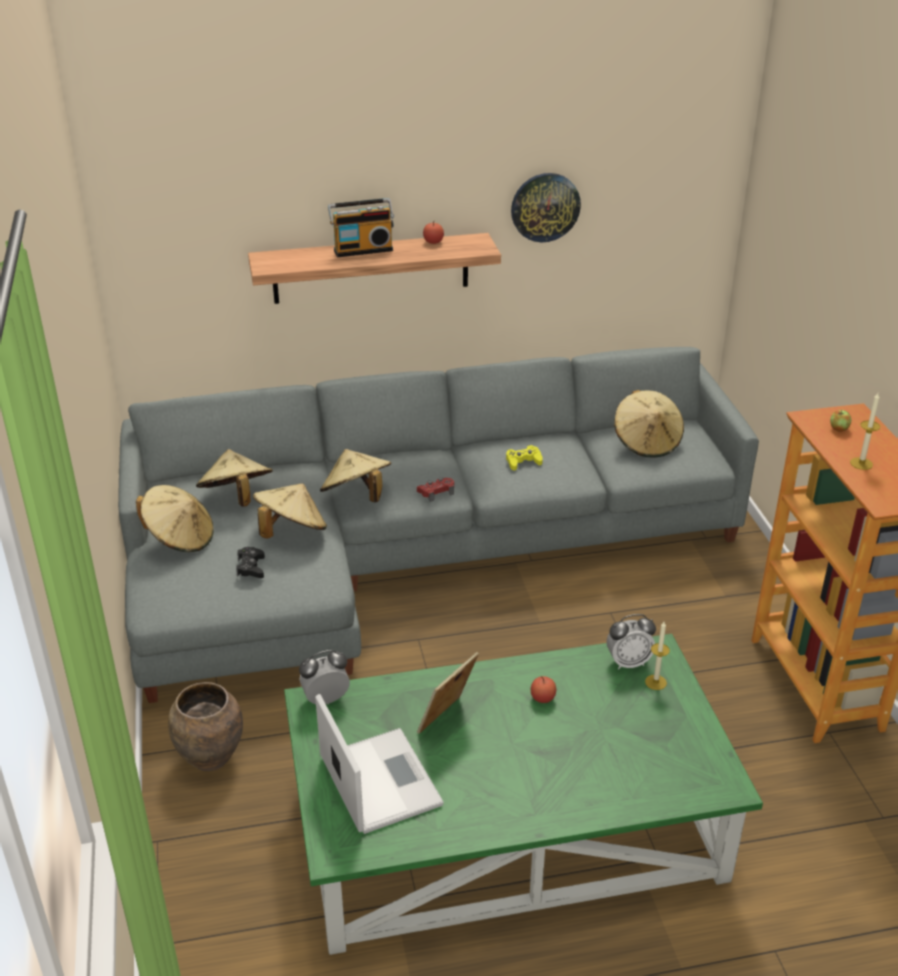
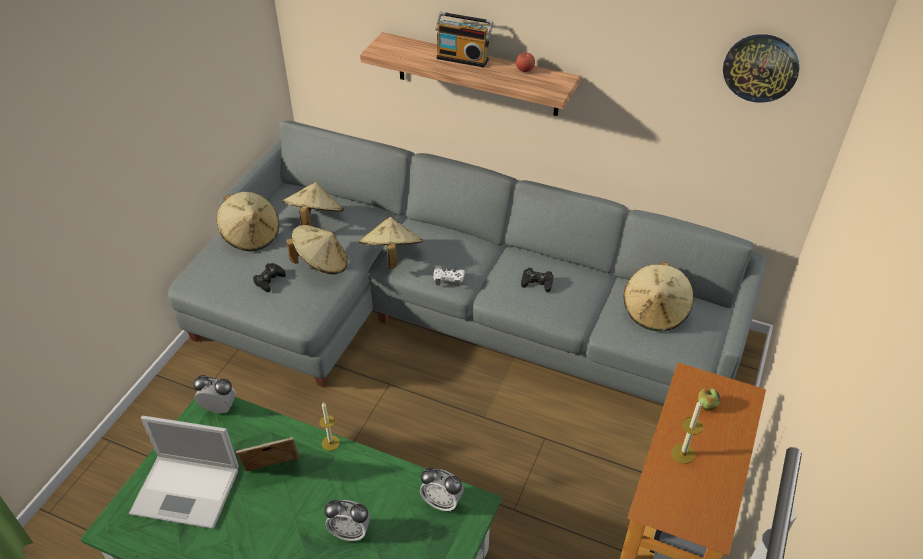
camera: 35 degrees right, 10 degrees up
(210, 758) = (188, 400): brown vase -> none
(378, 779) = (188, 491): laptop -> laptop turned 90 degrees clockwise
(436, 492) = (448, 279): red game controller -> white game controller
(523, 461) = (537, 282): yellow game controller -> black game controller
(542, 698) = (351, 494): apple -> none
(545, 207) = (636, 68): wall clock -> wall clock (760, 67)
(576, 726) = (350, 532): none -> alarm clock
(655, 682) = (444, 532): candle -> candle (330, 443)

